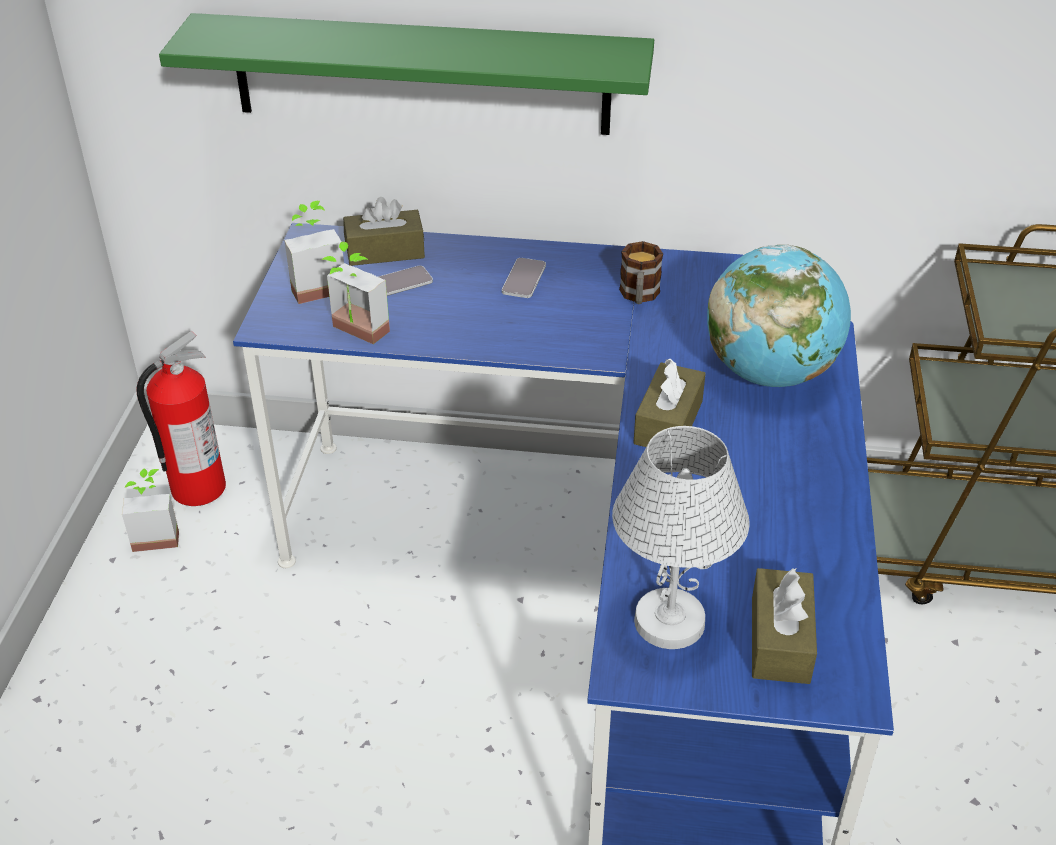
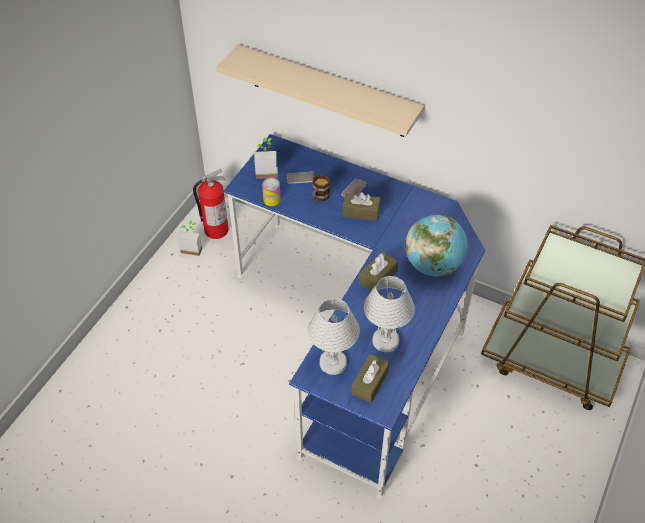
camera: 20 degrees right, 10 degrees up
(354, 334) = (272, 200): potted plant -> can
(385, 251) = (302, 159): brown tissue box -> brown tissue box (361, 212)
(421, 74) = (327, 92): green shelf -> beige shelf
(639, 296) = (398, 211): mug -> mug (319, 197)
(761, 540) = (386, 340): none -> white table lamp

